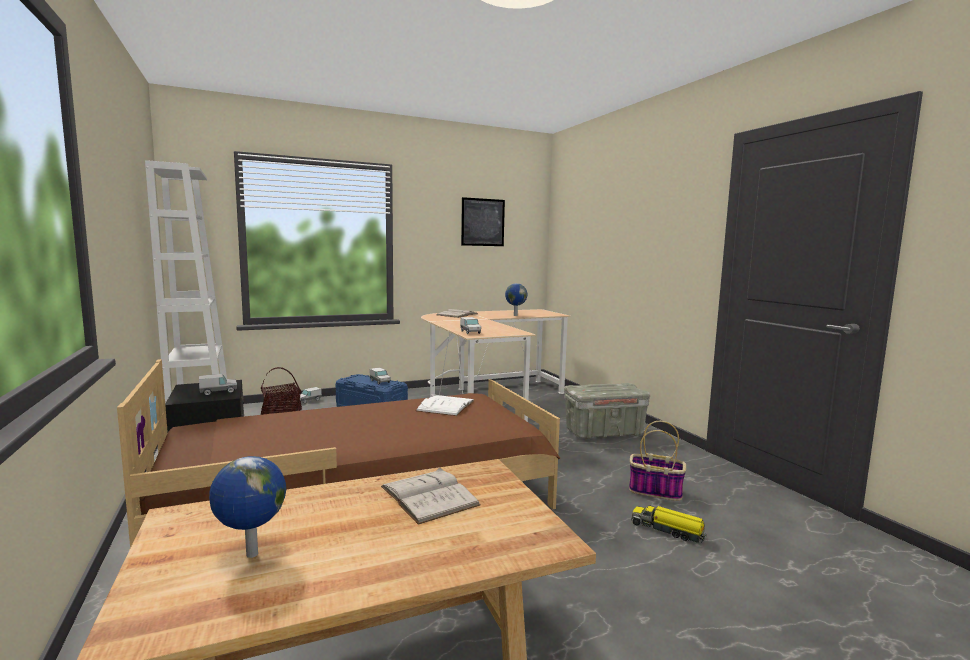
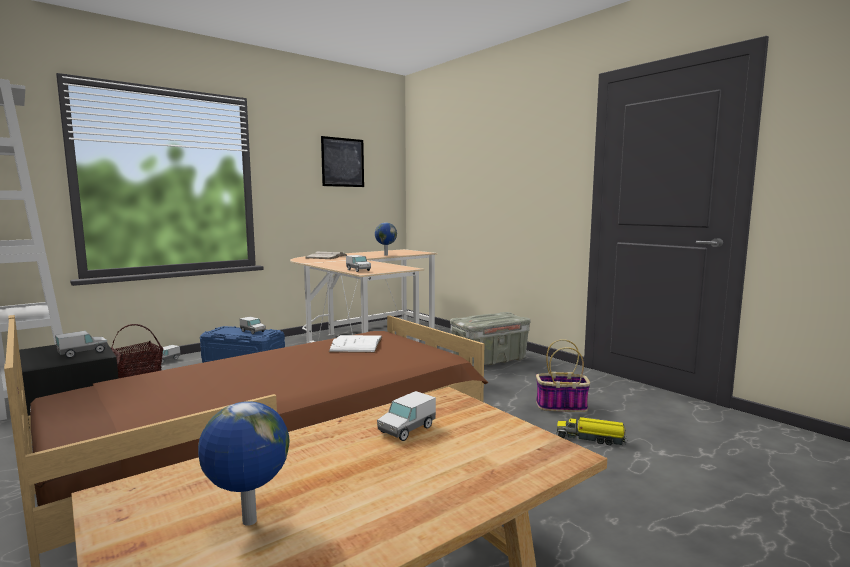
camera: 15 degrees left, 0 degrees up
(429, 495) = (407, 429): white book -> toy truck

